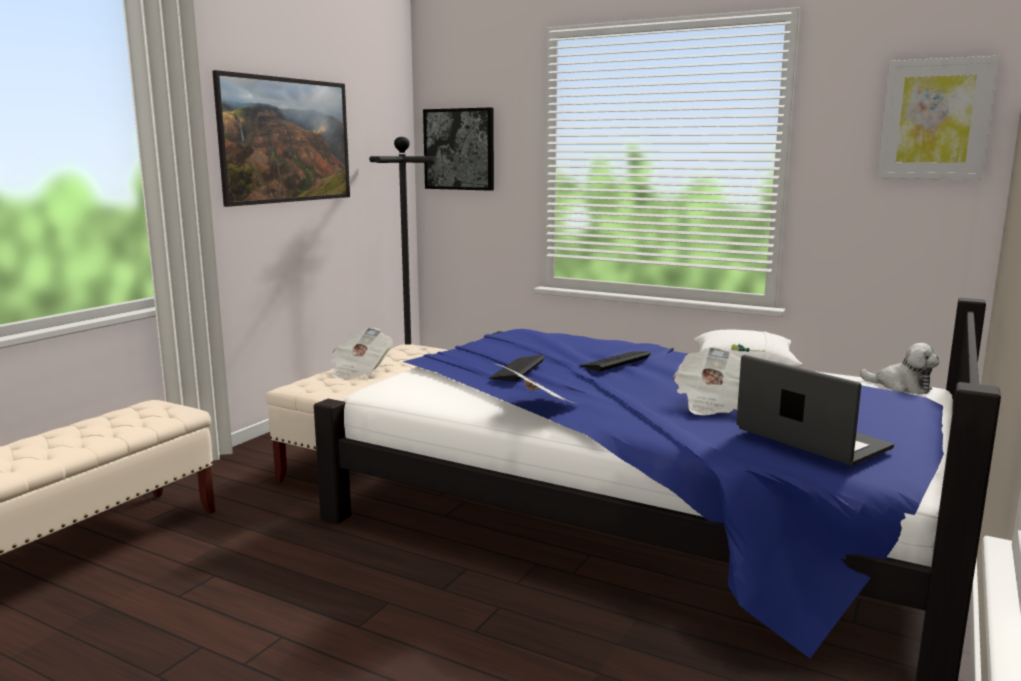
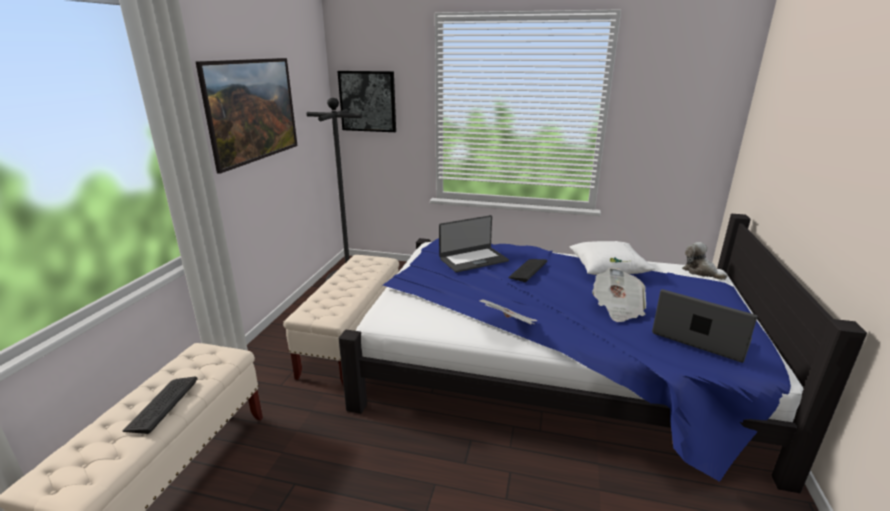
camera: 15 degrees left, 10 degrees up
(359, 370) = (343, 289): newspaper -> none
(517, 370) = (471, 287): keyboard -> keyboard (162, 405)
(546, 347) = (473, 259): none -> laptop
(901, 387) = (700, 272): plush toy -> plush toy turned 150 degrees counterclockwise
(935, 119) = (703, 91): picture -> none

